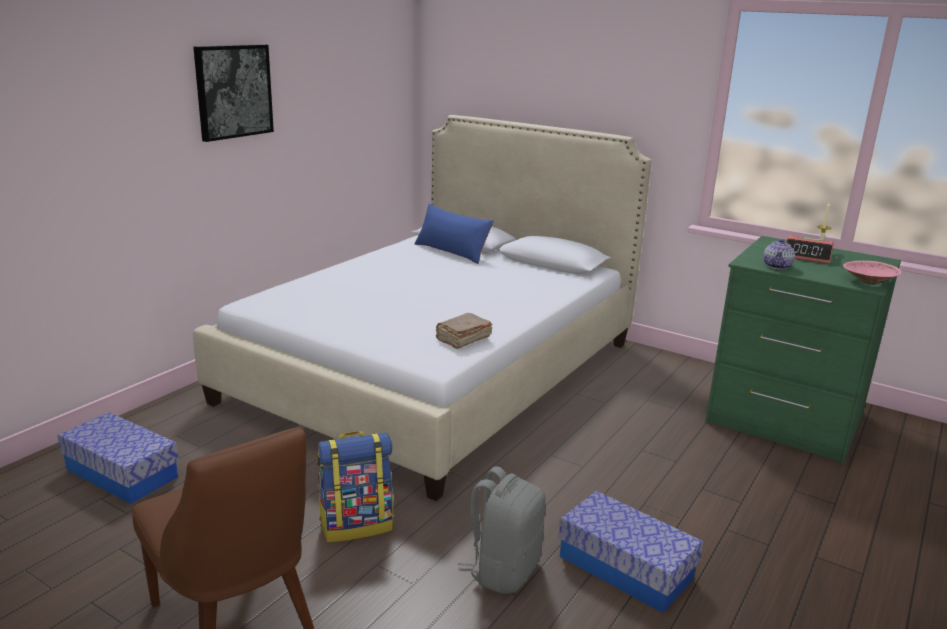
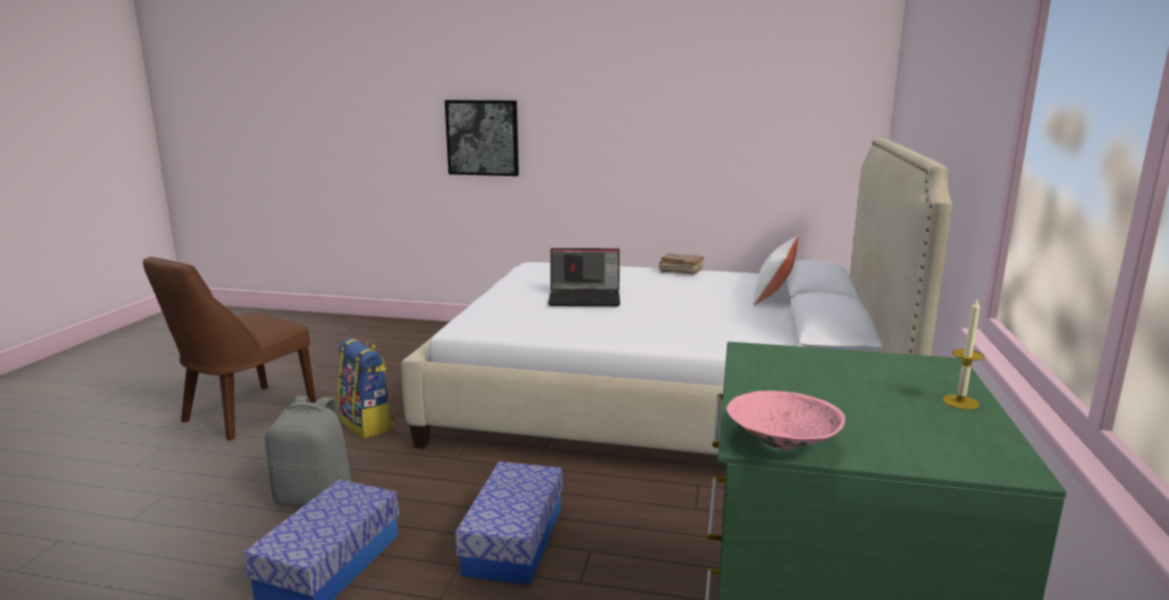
camera: 70 degrees right, 5 degrees down
(122, 473) = (404, 343): storage box -> storage box (514, 541)
(233, 91) = (607, 91): picture -> picture (482, 137)
(404, 305) = (585, 298): none -> laptop
(452, 252) = (774, 292): blue pillow -> white pillow
(463, 339) = (525, 327): brown book -> brown book (680, 271)
(777, 266) = (766, 369): teapot -> none
(807, 256) = (880, 391): alarm clock -> none

